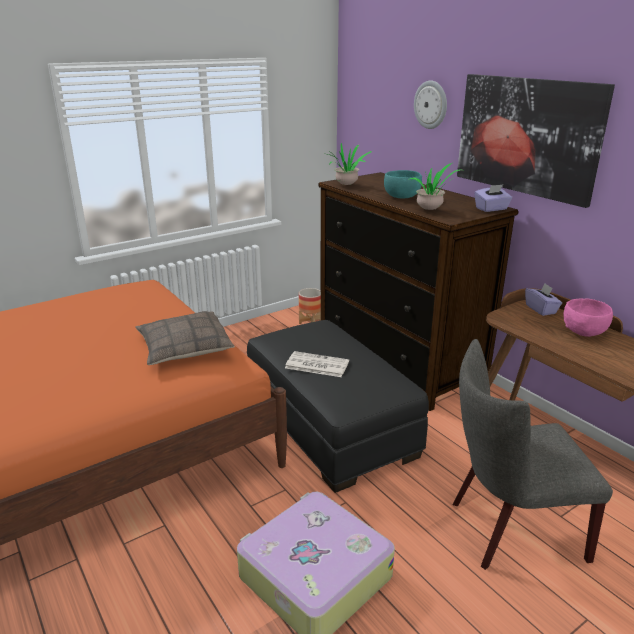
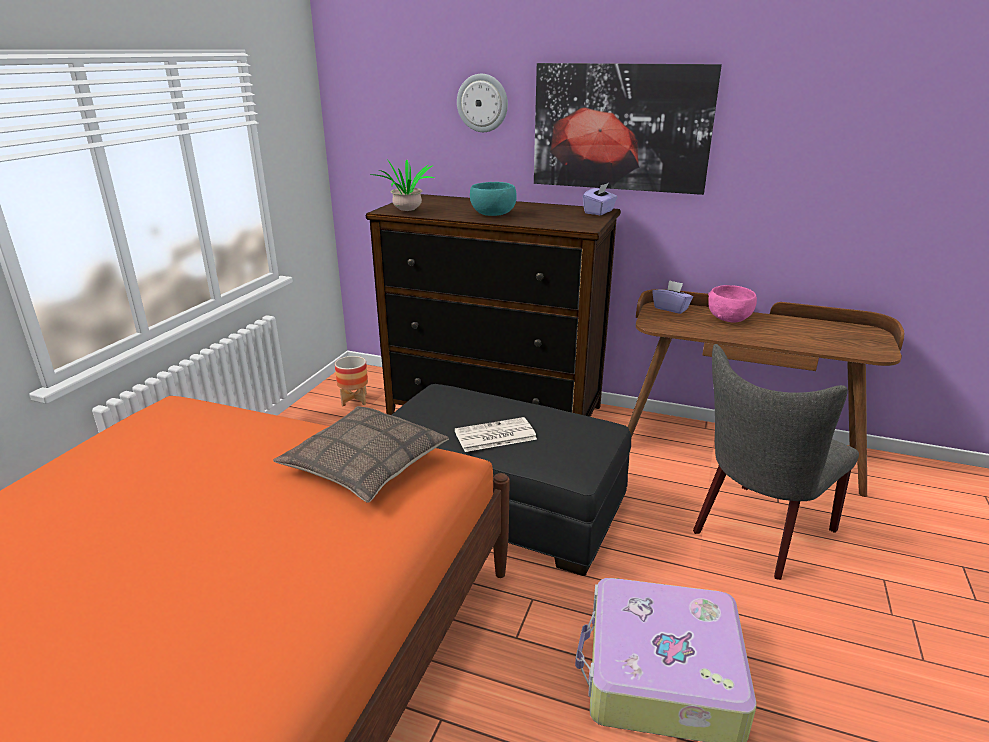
camera: 35 degrees left, 0 degrees up
(431, 210) = (549, 222): potted plant -> none

